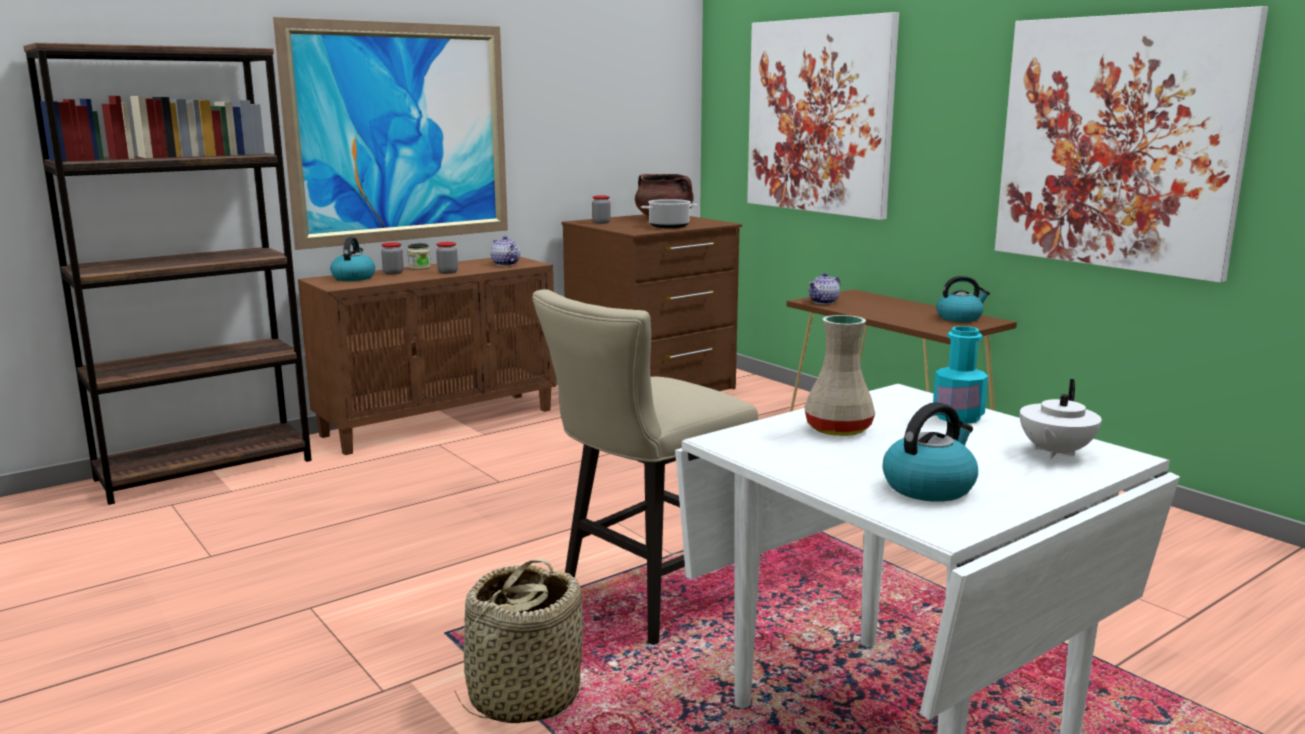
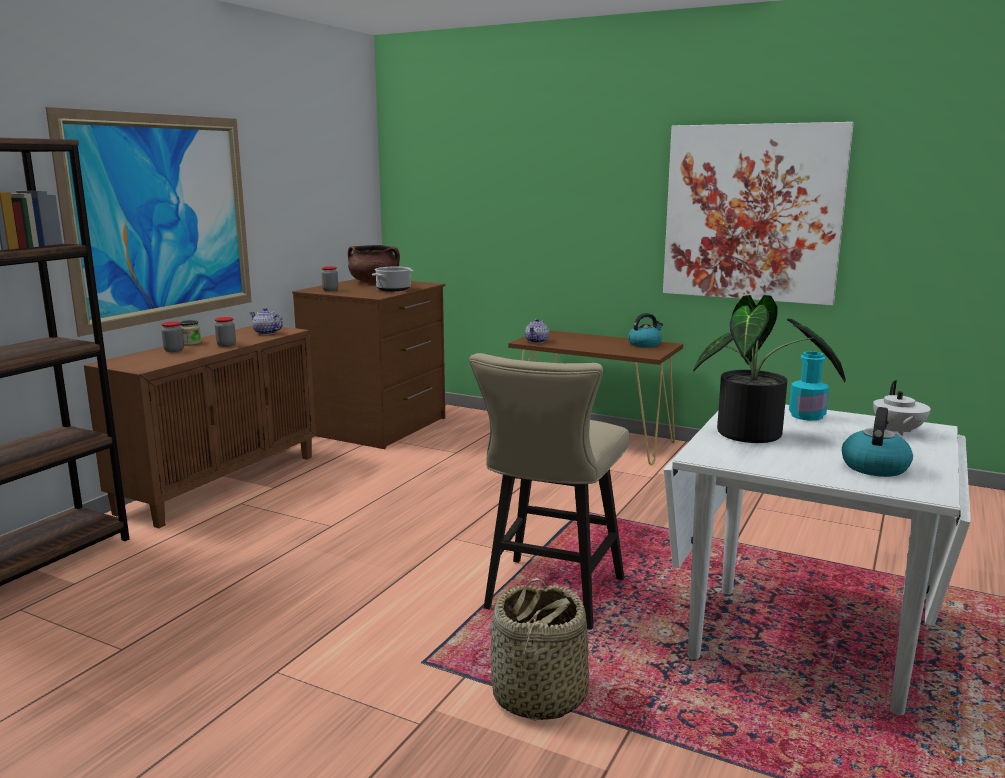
camera: 25 degrees left, 0 degrees up
(353, 278) = (142, 358): kettle -> none
(819, 116) = (500, 195): picture -> none
(840, 429) = (756, 436): beige vase -> potted plant

